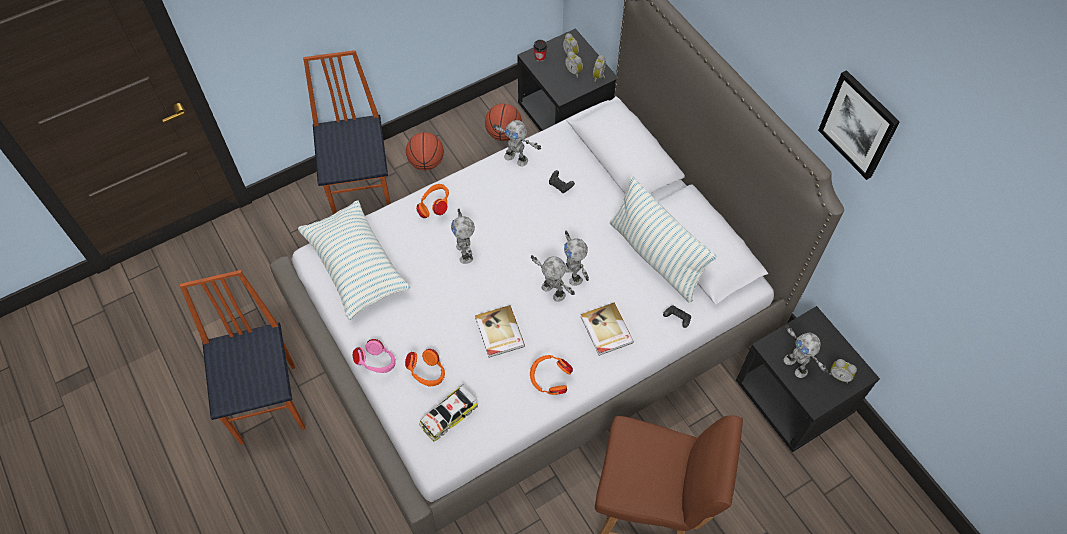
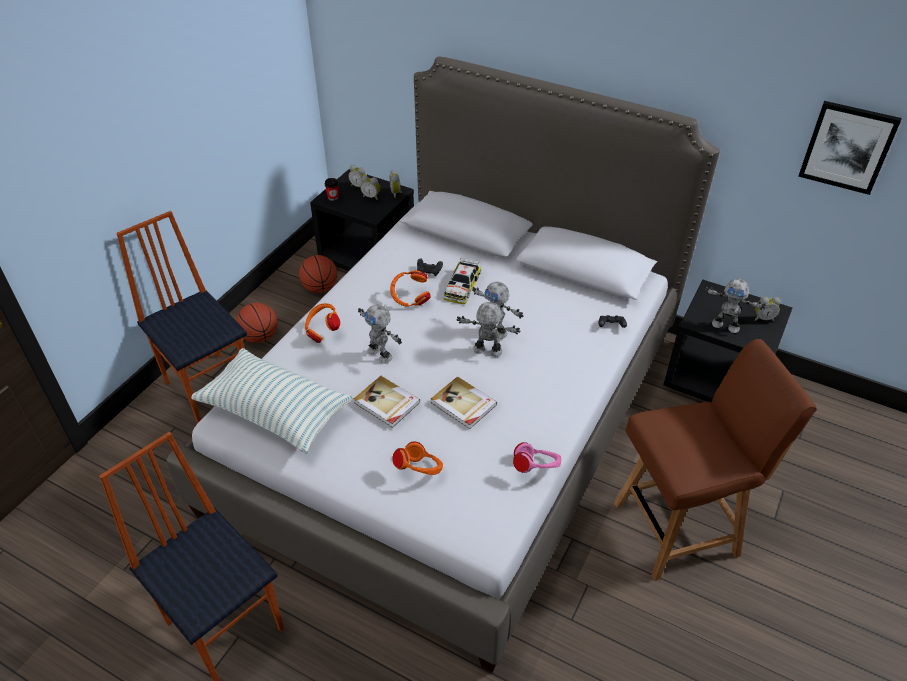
camera: 30 degrees left, 15 degrees down
(377, 364) = (360, 486): pink headphones -> pink headphones (536, 469)
(448, 415) = (469, 497): toy car -> toy car (462, 286)
(516, 158) = (372, 266): toy robot -> none
(550, 380) = (542, 422): orange headphones -> orange headphones (410, 299)
(606, 330) = (559, 360): book -> book (386, 403)
(656, 257) = (554, 290): pillow -> none
(859, 125) = (709, 57): picture -> picture (848, 147)

